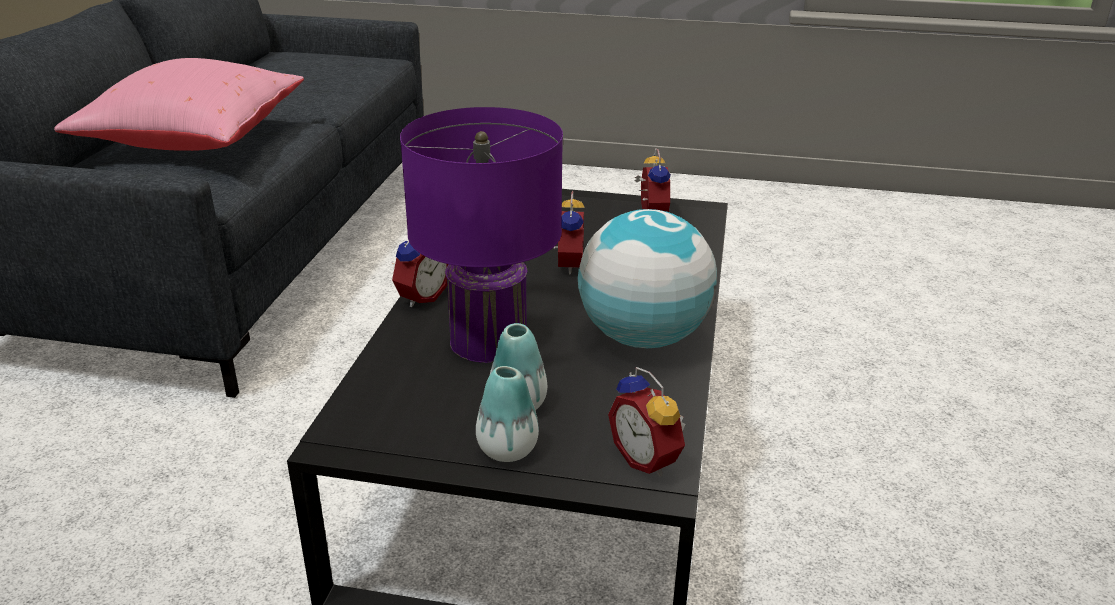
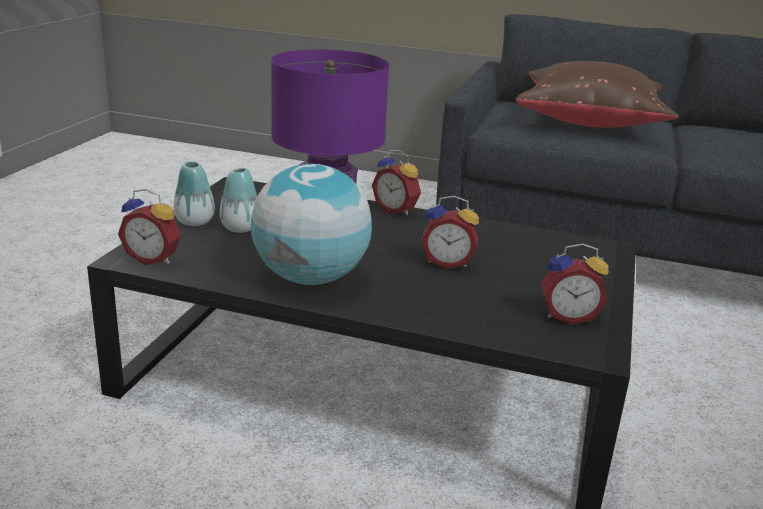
camera: 95 degrees right, 5 degrees down
(193, 141) = (590, 122): pink pillow -> brown pillow
(648, 459) = (154, 258): alarm clock -> alarm clock turned 135 degrees counterclockwise

